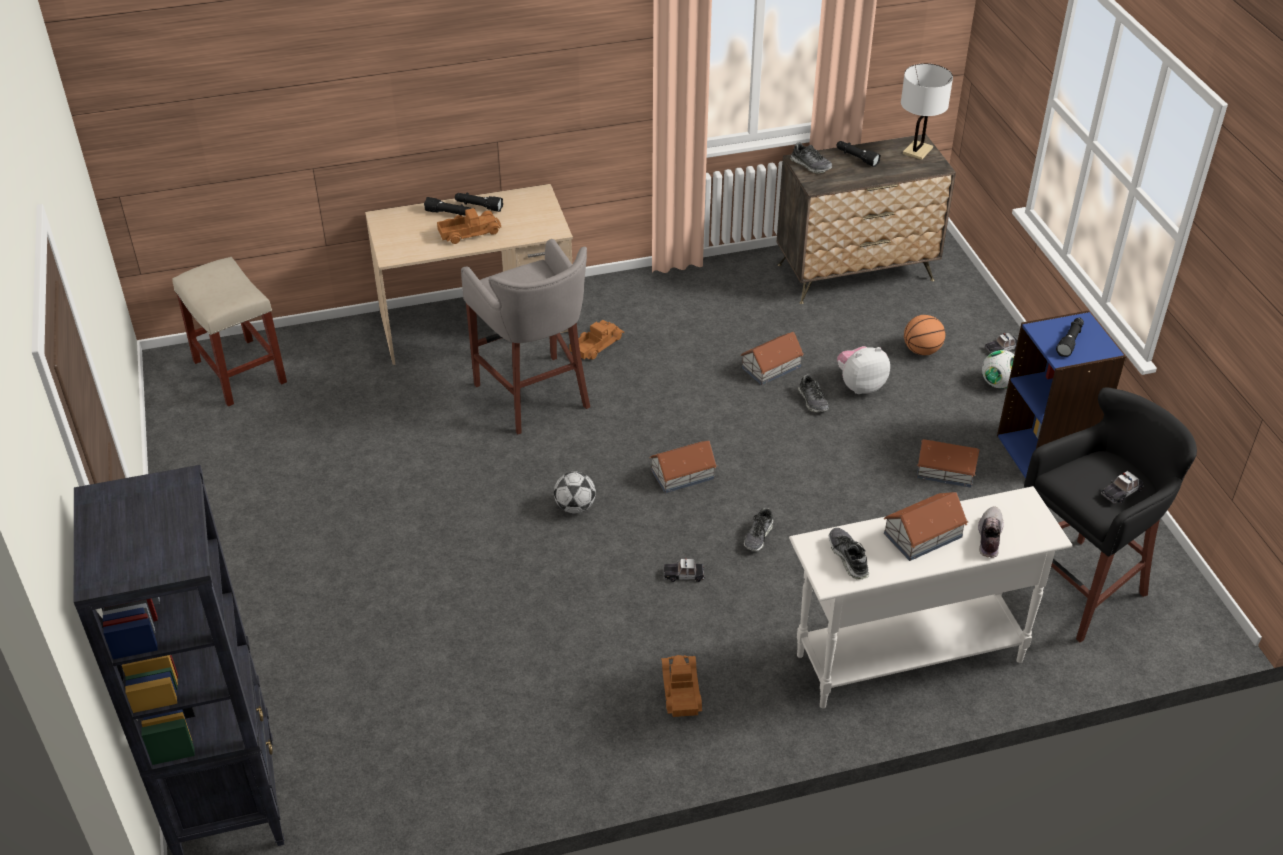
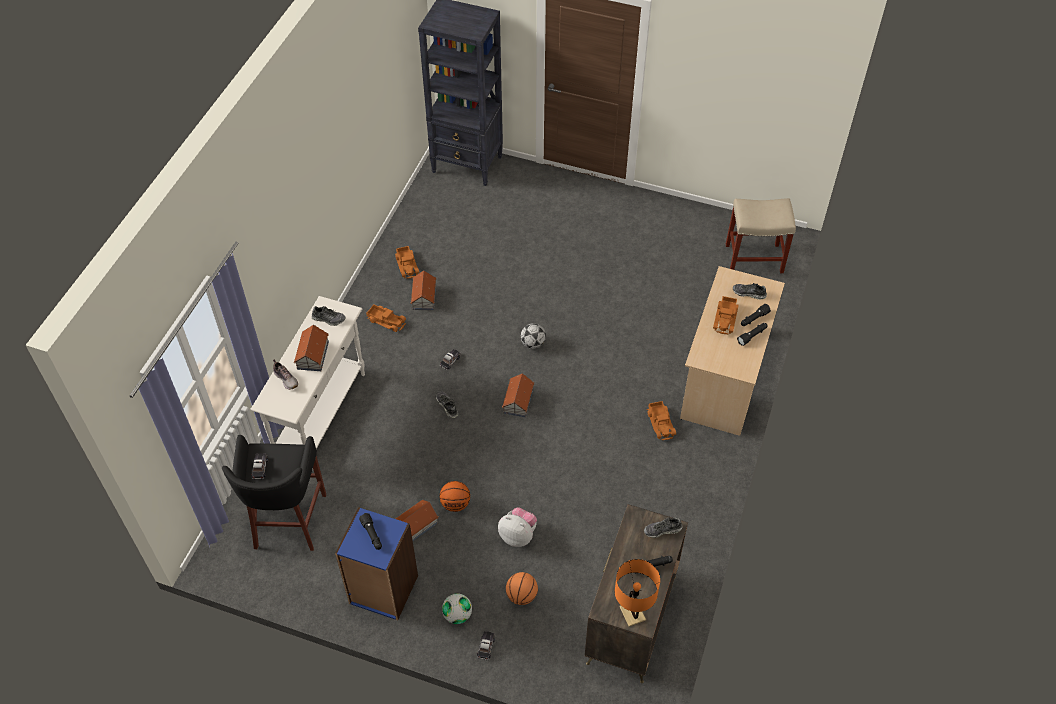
camera: 125 degrees right, 10 degrees up
(535, 397) = (634, 371): grey stool -> none
(545, 736) = (407, 265): none -> toy truck
(772, 367) = (571, 500): toy house -> toy house (424, 297)
(813, 401) = (525, 500): shoe -> shoe (749, 293)
(860, 385) = (518, 535): plush toy -> plush toy turned 75 degrees counterclockwise
(881, 453) = (455, 504): none -> basketball
(917, 151) = (632, 613): white table lamp -> orange table lamp

